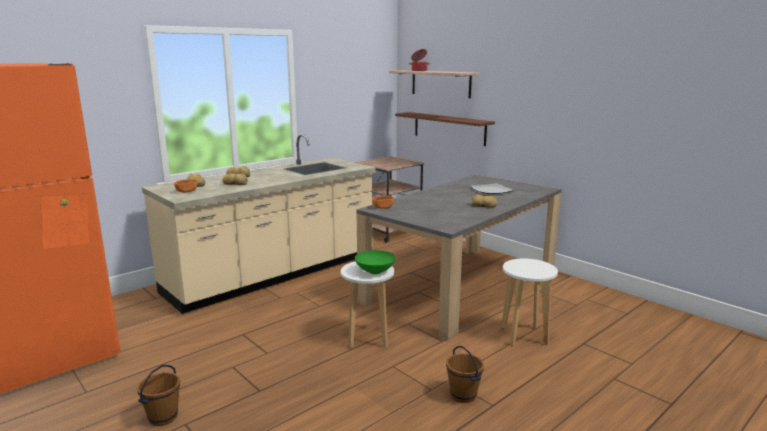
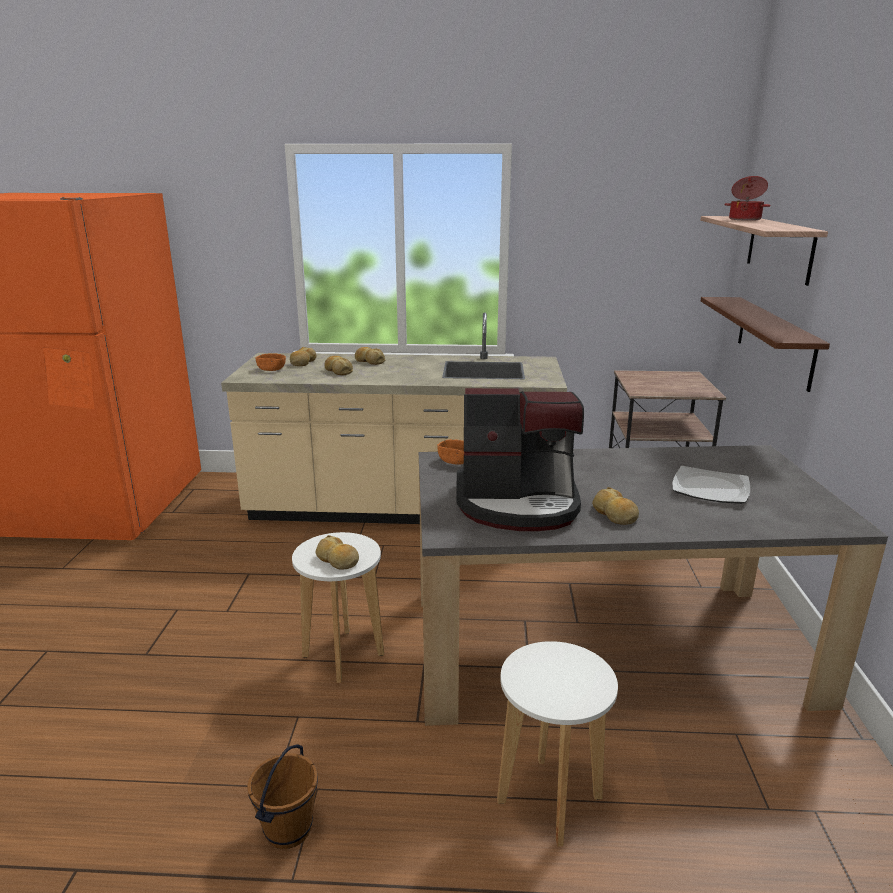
camera: 45 degrees right, 5 degrees up
(163, 417) = (49, 631): brown bucket -> none
(375, 271) = (337, 560): green bowl -> bread
(445, 212) = (518, 503): none -> coffee machine

